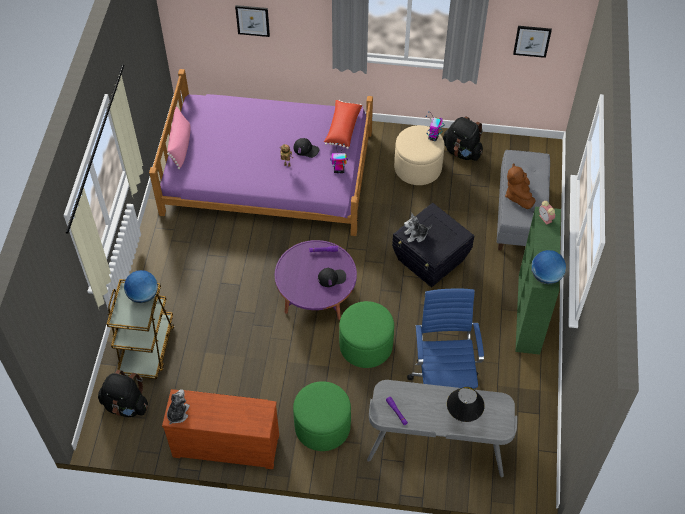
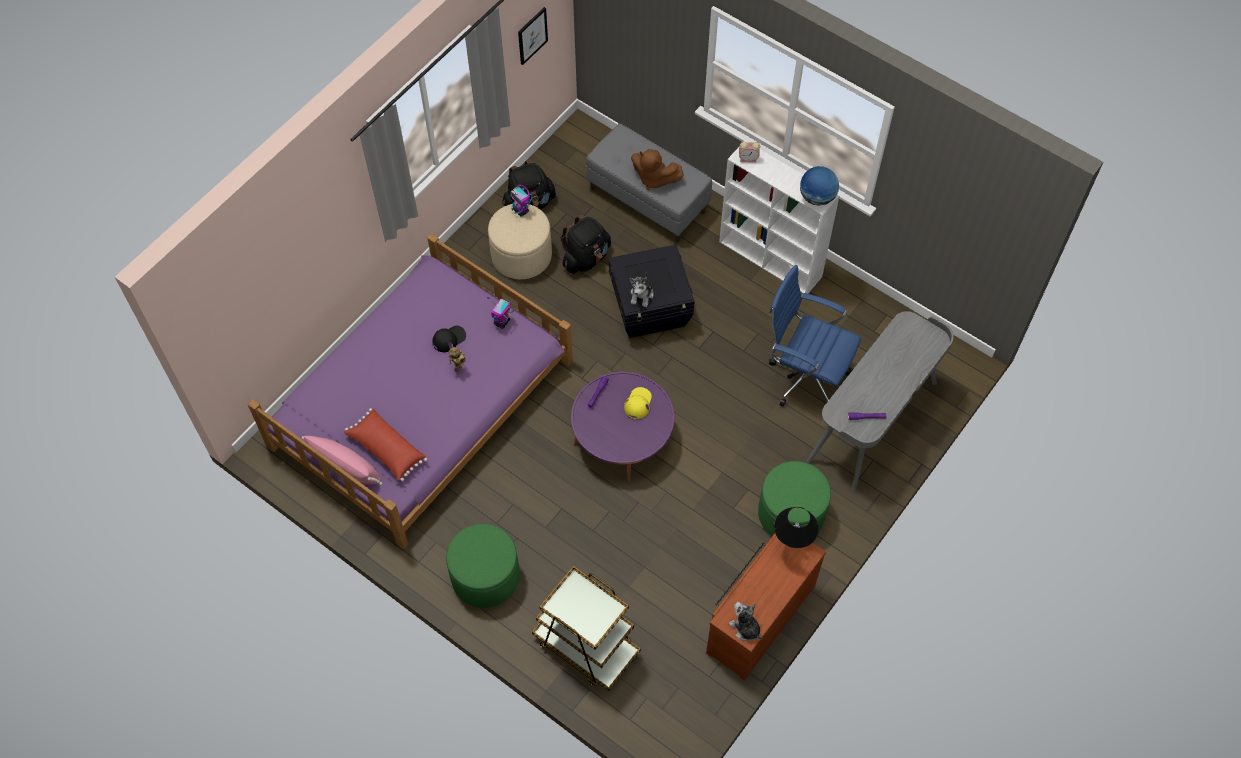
camera: 60 degrees left, 5 degrees up
(126, 405) = (650, 701): black backpack -> black backpack (586, 258)
(143, 295) = (576, 592): globe -> none
(252, 20) = (290, 274): picture -> none
(332, 278) = (638, 403): black cap -> yellow cap
(342, 128) = (445, 289): red pillow -> red pillow (386, 449)
(366, 345) = (718, 423): green ottoman -> green ottoman (485, 576)
(461, 422) = (909, 367): black table lamp -> black table lamp (791, 546)
(529, 314) = (771, 259): green bookcase -> white bookcase

